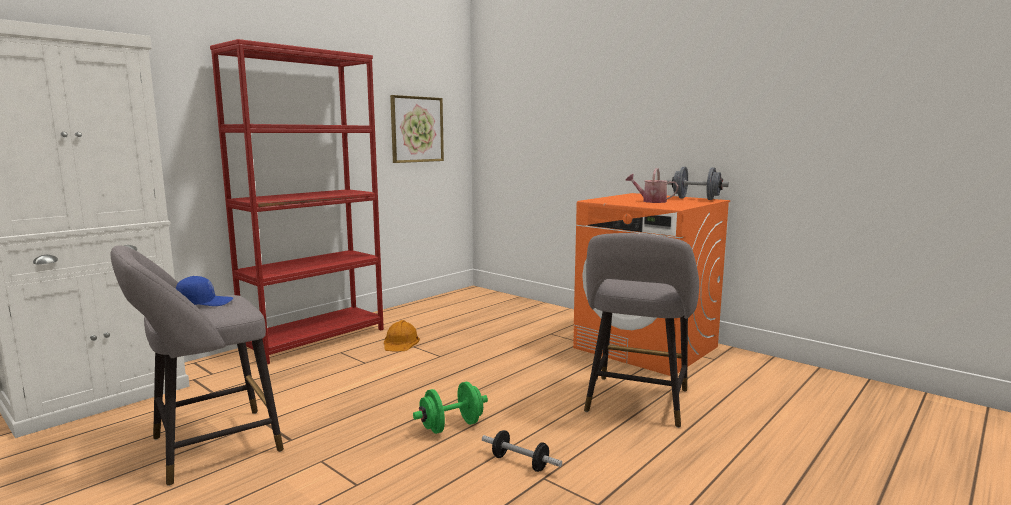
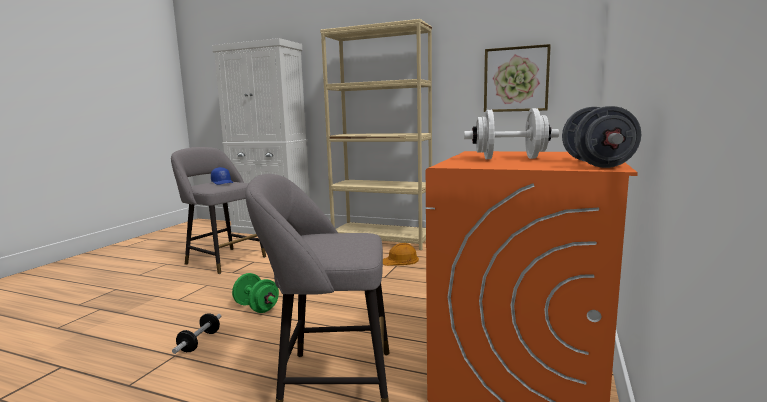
camera: 70 degrees right, 0 degrees up
(315, 339) = (382, 240): red bookcase -> beige bookcase
(651, 201) = (509, 158): watering can -> white dumbbell

